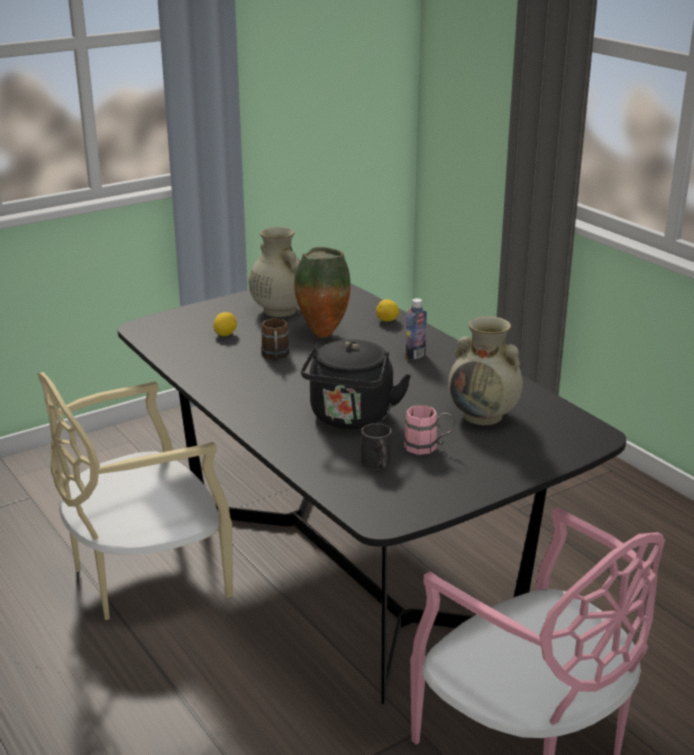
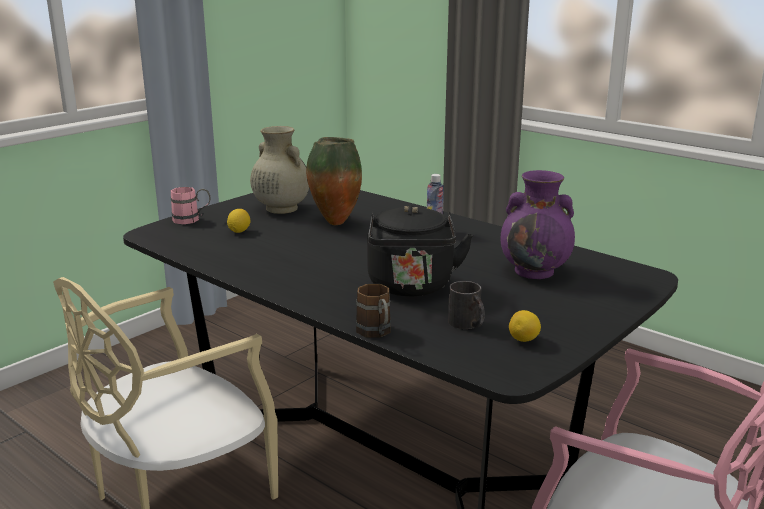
camera: 15 degrees left, 5 degrees down
(275, 357) = (301, 244): brown mug -> brown mug (376, 333)
(387, 320) = (388, 207): lemon -> lemon (524, 340)
(428, 447) = (505, 303): pink mug -> pink mug (192, 220)
(484, 416) = (535, 271): beige vase -> purple vase

